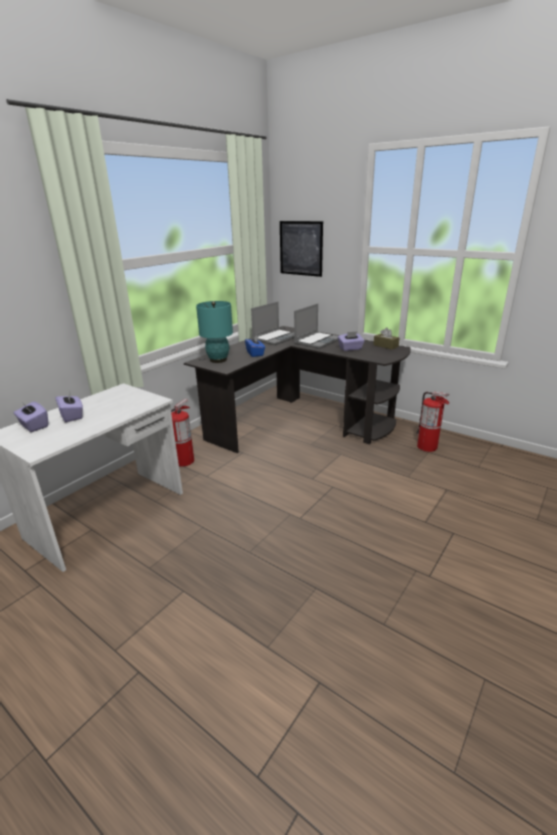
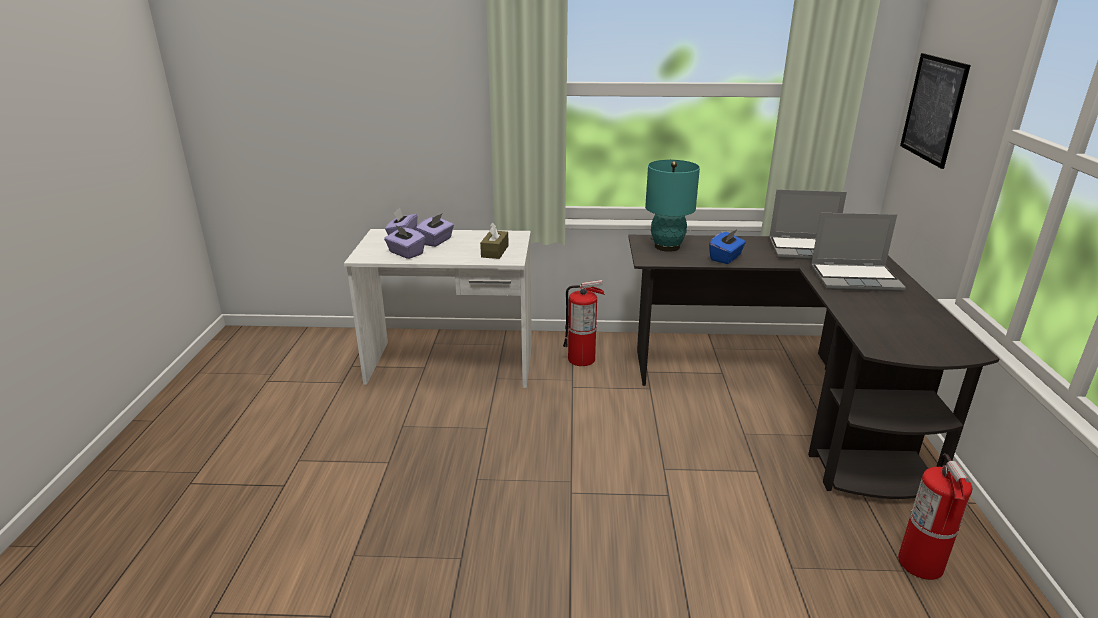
camera: 55 degrees right, 0 degrees up
(350, 348) = (876, 311): purple tissue box -> purple tissue box (405, 253)
(385, 346) = (953, 335): brown tissue box -> brown tissue box (495, 251)

